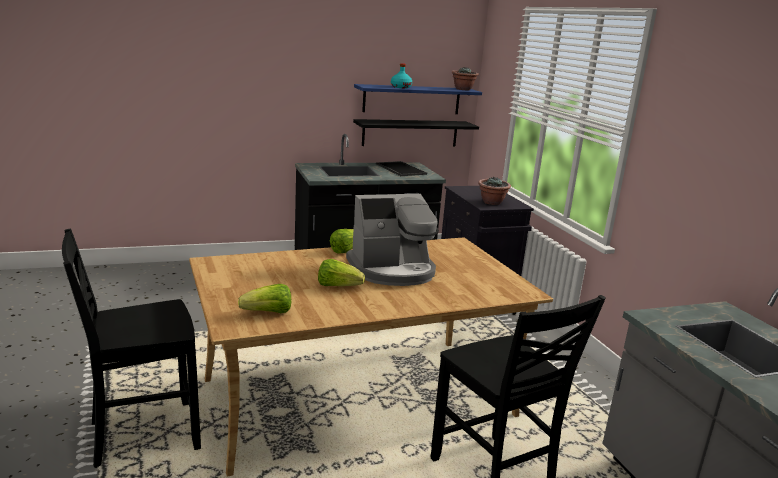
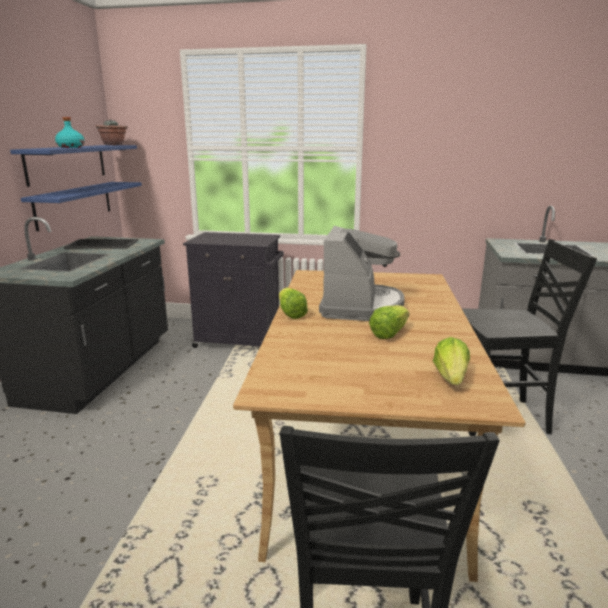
camera: 60 degrees left, 0 degrees up
(410, 133) = (74, 204): black shelf -> blue shelf
(492, 202) = (252, 240): potted plant -> none

